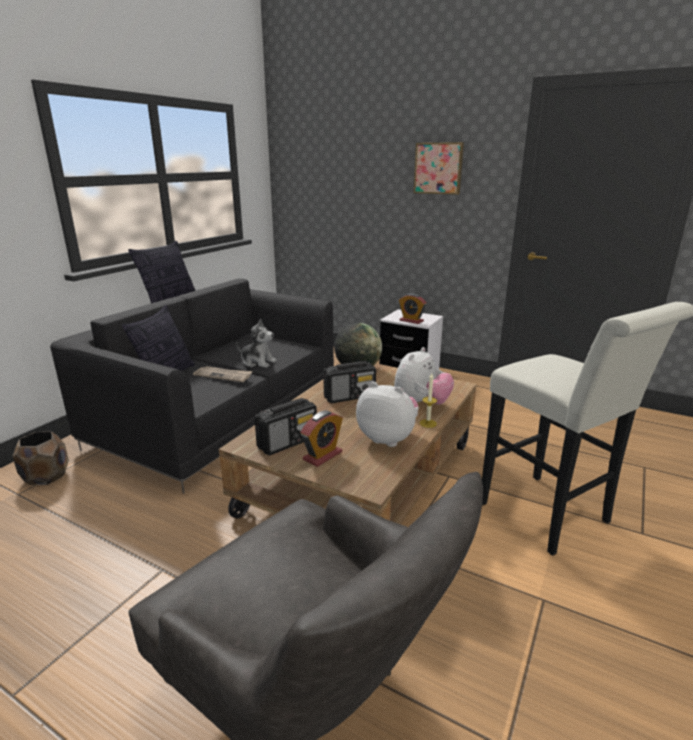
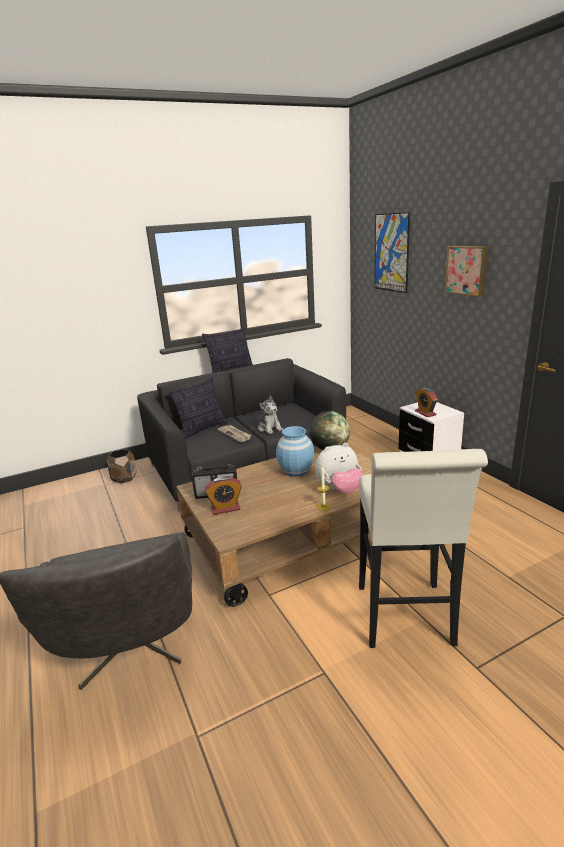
camera: 35 degrees right, 0 degrees up
(334, 154) = (391, 252): none -> picture
(350, 396) = (296, 470): radio -> blue vase
(388, 438) = (280, 509): plush toy -> none

